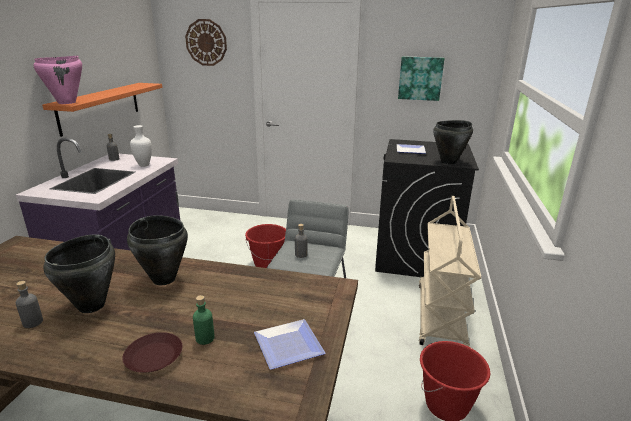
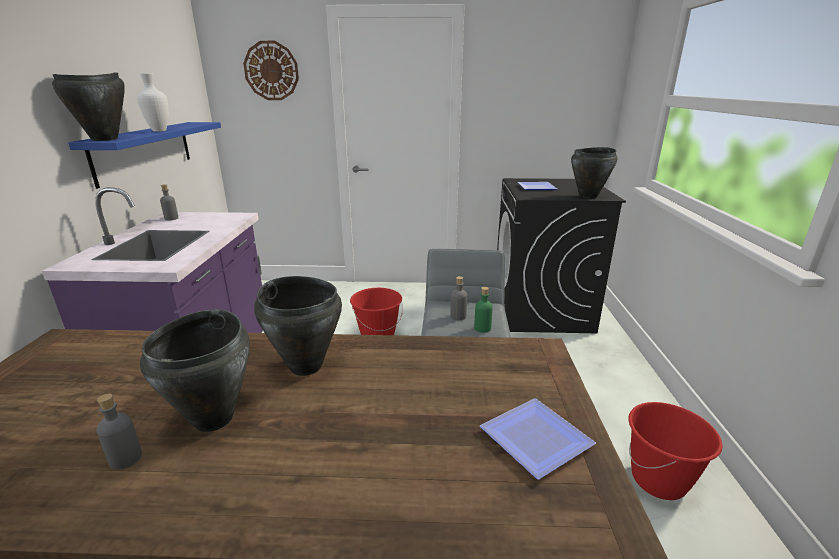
camera: 10 degrees left, 0 degrees up
(67, 102) = (105, 139): pink cooking pot -> black cooking pot
(100, 107) = (144, 151): orange shelf -> blue shelf
(144, 165) = (217, 223): white vase -> white vase (159, 131)
(154, 357) = (351, 487): brown plate -> none
(205, 338) = (412, 445): green bottle -> green bottle (482, 328)
(420, 78) = (533, 106): picture -> none
(441, 317) = (601, 375): beige cart -> none

